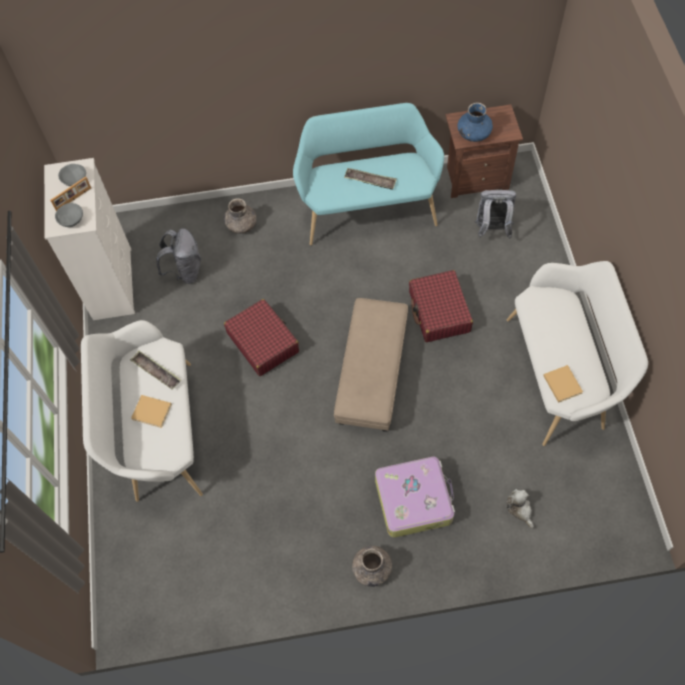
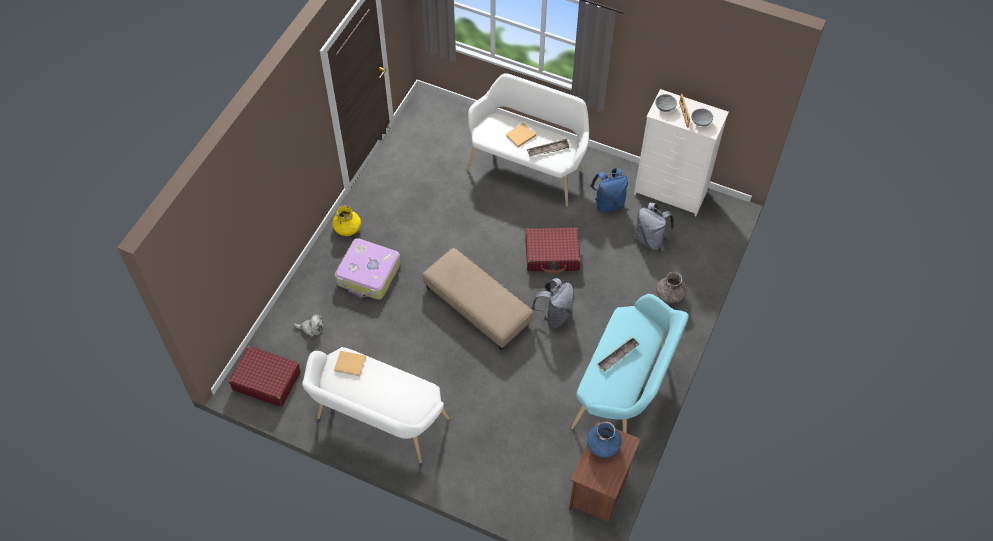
camera: 120 degrees right, 5 degrees down
(162, 329) = (608, 204): none -> blue backpack
(371, 569) = (347, 228): grey vase -> yellow vase
(439, 312) = (491, 377): red suitcase -> red suitcase (266, 380)
(492, 229) = (537, 467): grey backpack -> grey backpack (554, 315)

